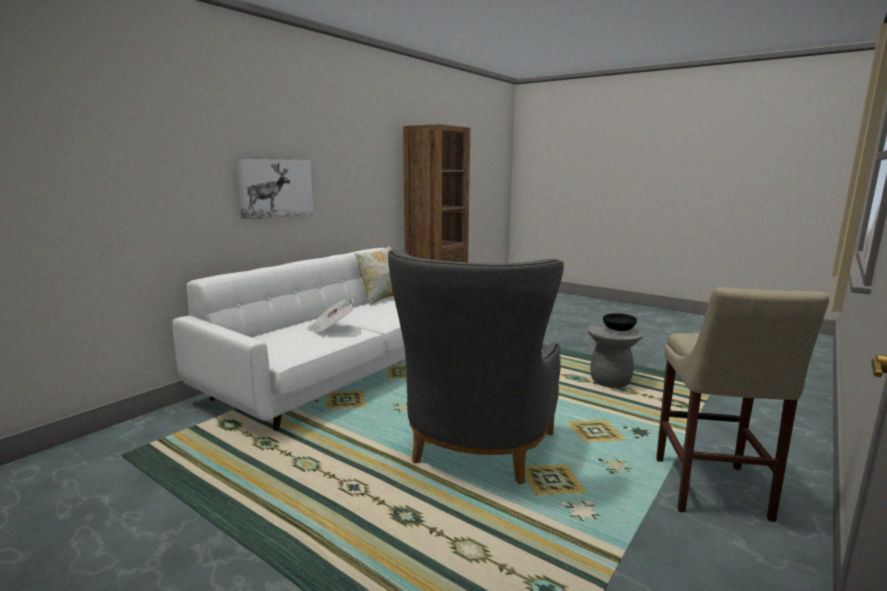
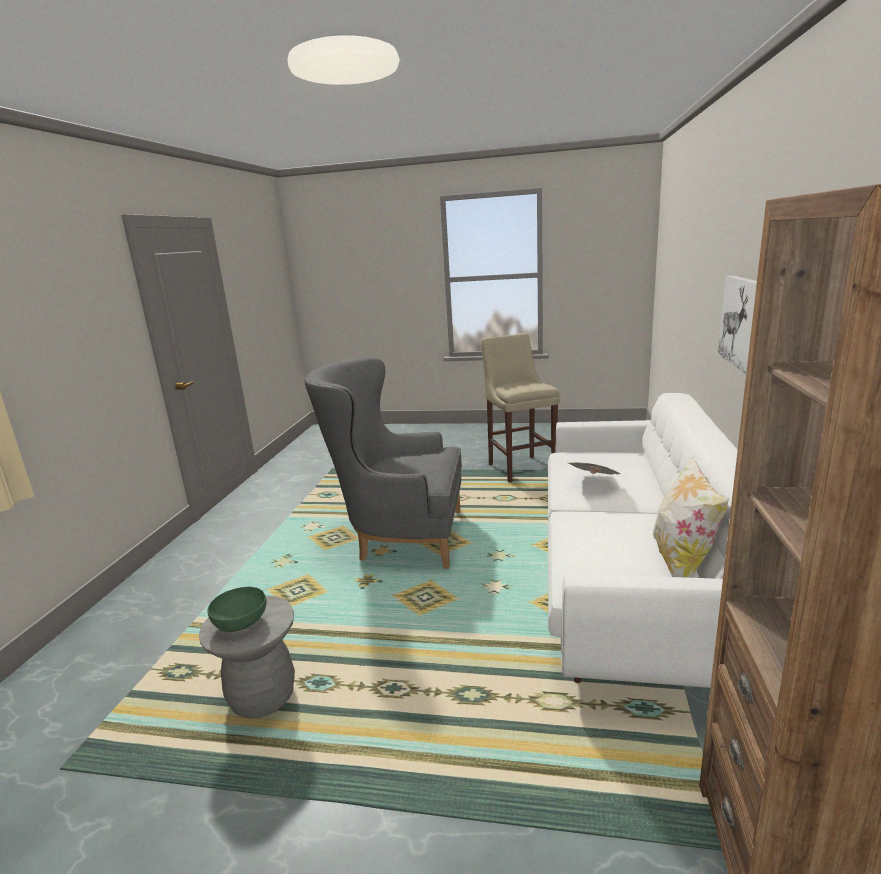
camera: 155 degrees right, 5 degrees up
(474, 455) = (399, 537): grey armchair -> grey armchair turned 75 degrees counterclockwise
(618, 330) = (240, 622): black bowl -> green bowl
(711, 491) = (213, 565): beige stool -> beige stool (520, 467)

